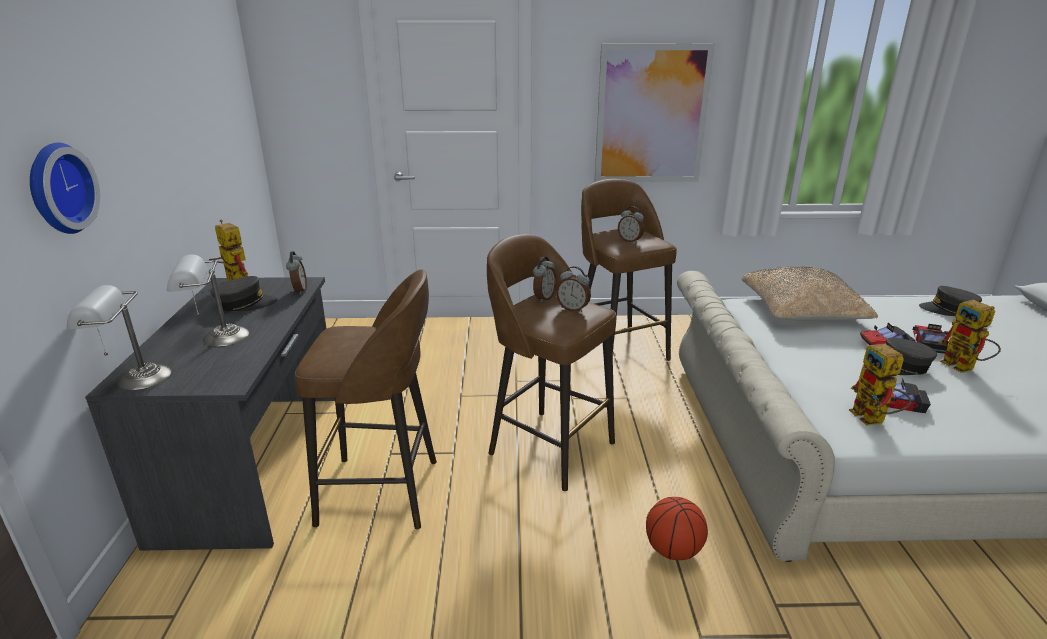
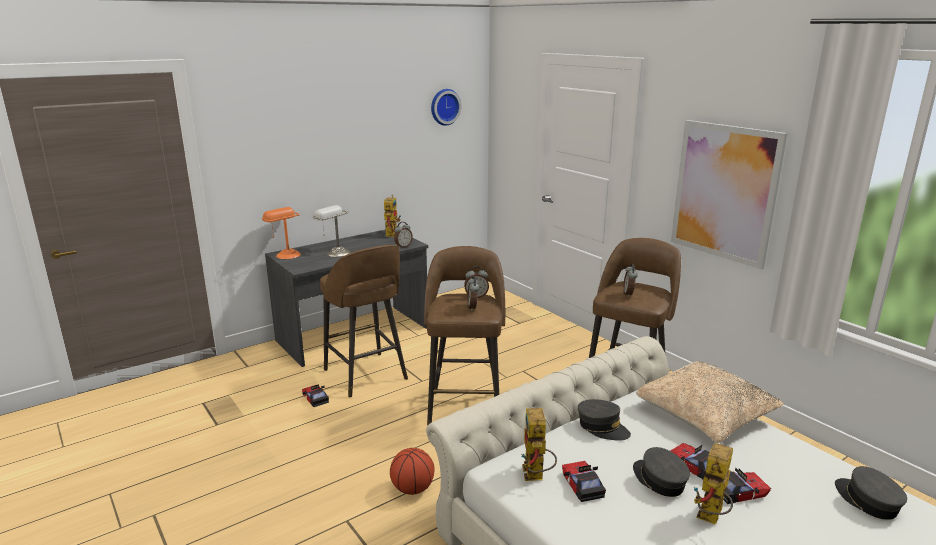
camera: 55 degrees right, 5 degrees down
(57, 188) = (283, 159): wall clock -> wall clock (444, 107)
(132, 378) = (285, 254): white table lamp -> orange table lamp
(245, 304) = (373, 243): grey cap -> grey cap (602, 427)
(381, 564) = (315, 398): none -> toy car
(874, 420) = (536, 476): toy robot -> toy robot turned 45 degrees counterclockwise

